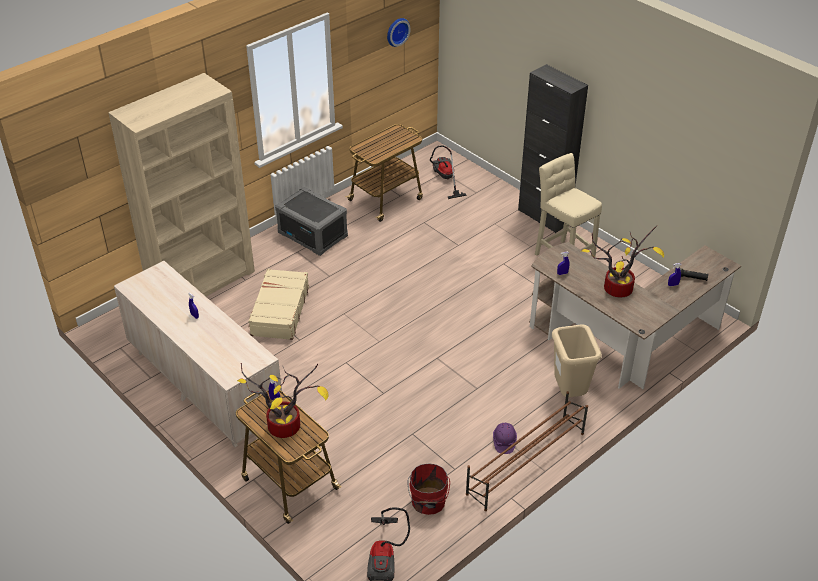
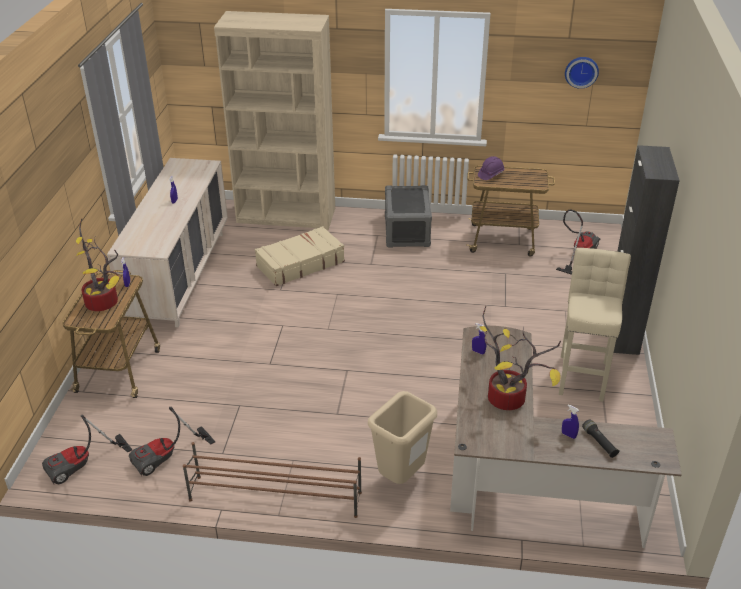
camera: 50 degrees right, 5 degrees down
(428, 502) = (167, 458): red bucket -> vacuum cleaner
(504, 442) = (288, 467): purple hard hat -> purple hard hat (490, 174)

